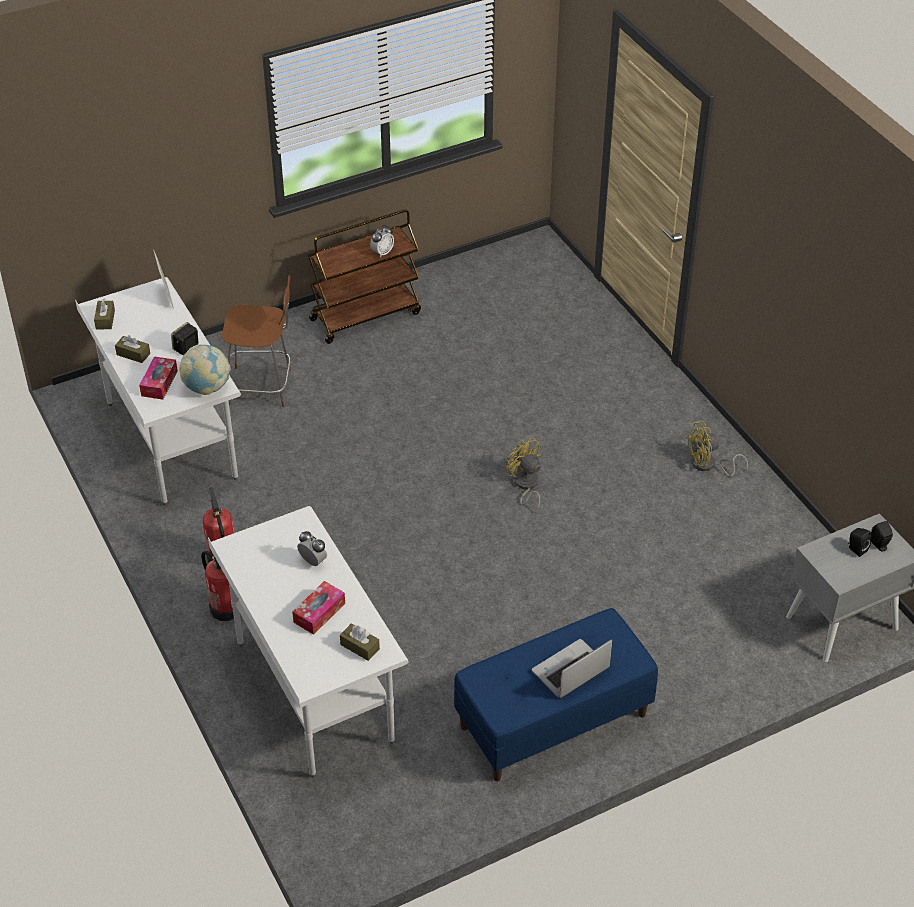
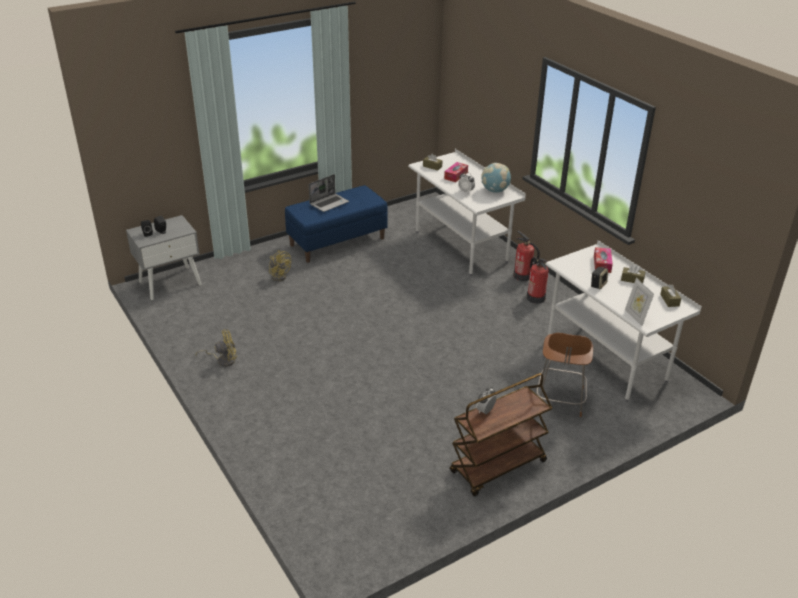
camera: 175 degrees right, 10 degrees down
(207, 387) = (569, 263): globe -> globe (495, 191)
(262, 387) = (560, 400): brown chair -> brown chair turned 75 degrees counterclockwise
(525, 486) = (352, 342): yellow fan -> yellow fan (279, 275)

